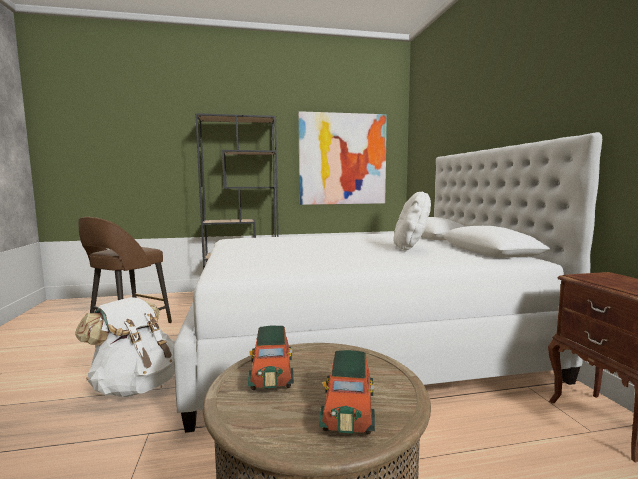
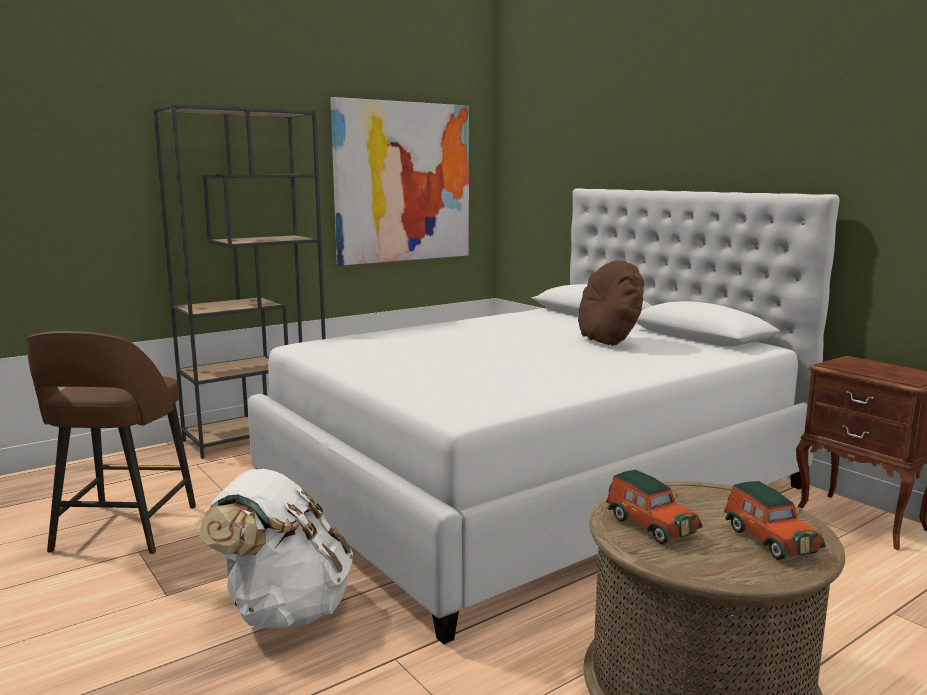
camera: 25 degrees left, 5 degrees up
(410, 249) = (608, 342): white pillow -> brown pillow

